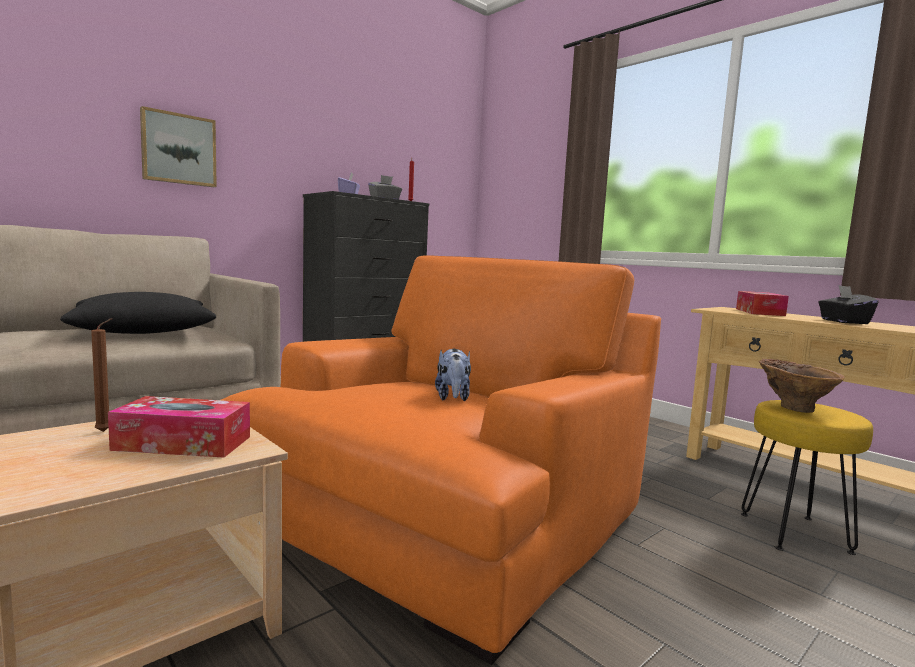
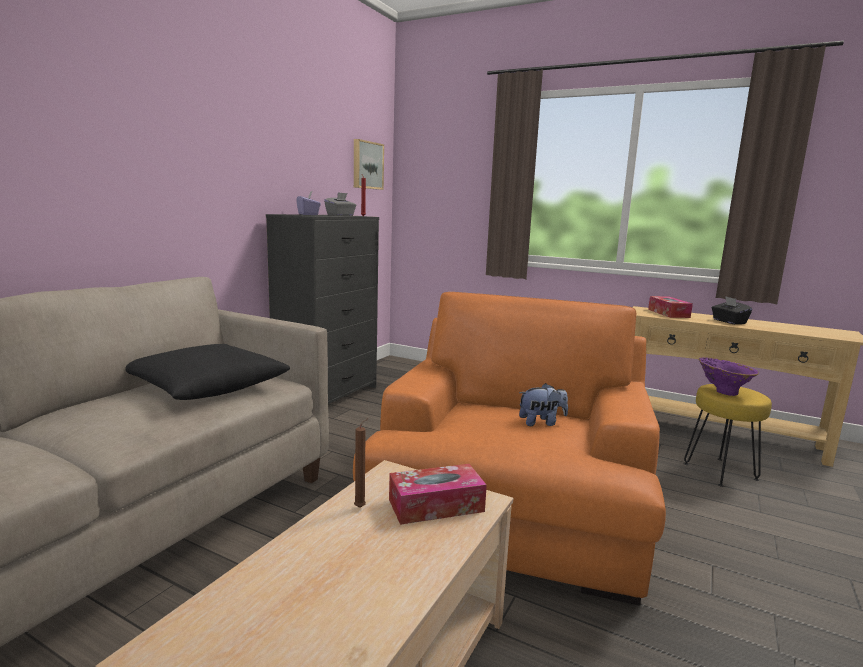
camera: 20 degrees left, 5 degrees up
(178, 149) = (159, 180): picture -> picture (367, 165)
(453, 398) = (541, 422): plush toy -> plush toy turned 75 degrees counterclockwise
(793, 407) = (723, 391): brown vase -> purple vase

